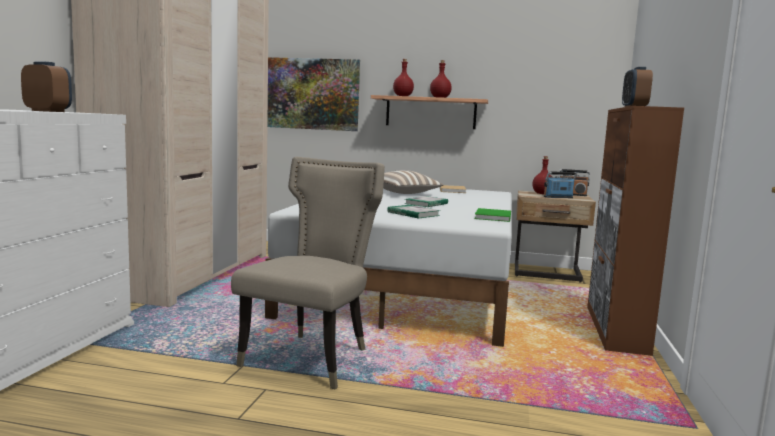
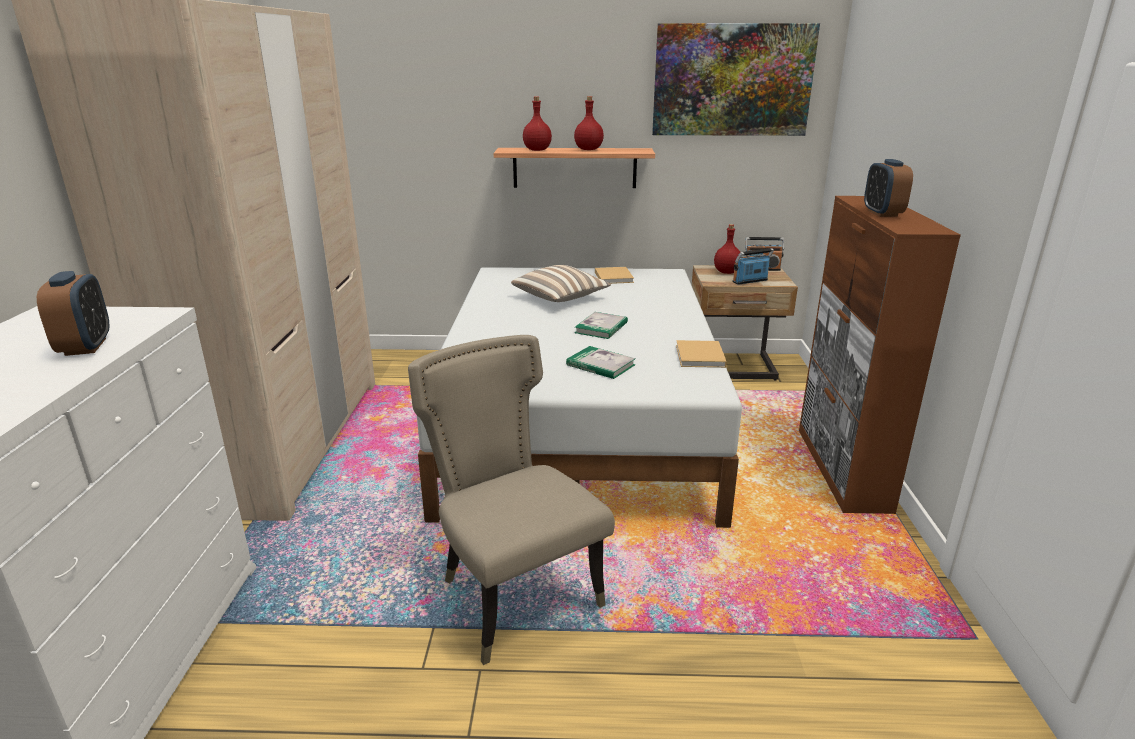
camera: 10 degrees left, 15 degrees up
(48, 111) = (86, 346): alarm clock -> alarm clock turned 60 degrees clockwise
(309, 94) = (398, 147): picture -> picture (732, 80)
(312, 357) = (513, 593): beige chair -> beige chair turned 45 degrees counterclockwise
(493, 217) = (700, 357): green book -> beige book

